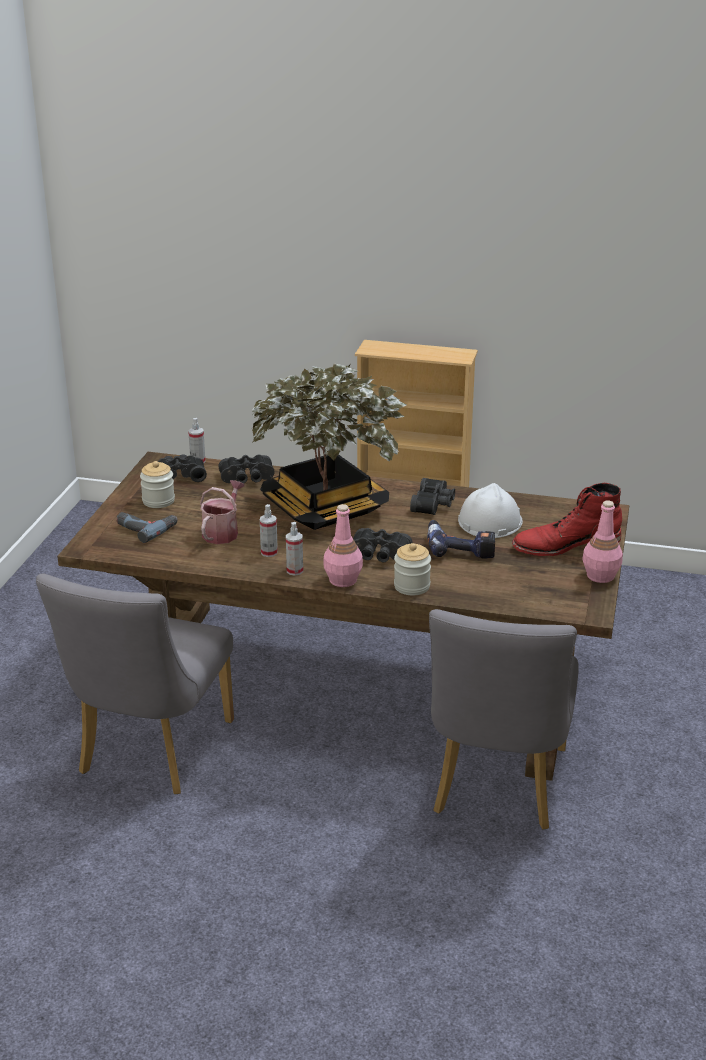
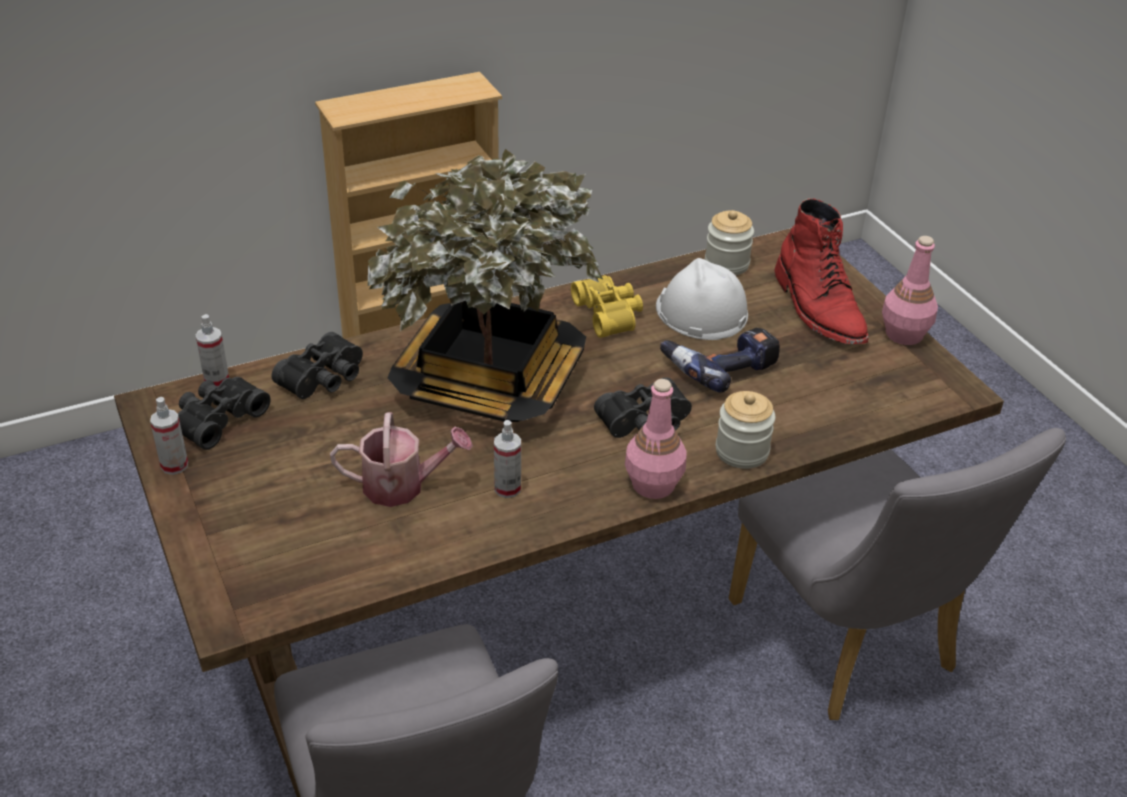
camera: 40 degrees left, 10 degrees up
(146, 528) = (281, 533): power drill -> none
(158, 501) = (241, 476): jar -> jar (726, 264)
(222, 532) = (402, 485): watering can -> watering can turned 105 degrees clockwise
(295, 571) = (577, 501): spray bottle -> spray bottle (174, 465)
(434, 504) = (610, 314): black binoculars -> yellow binoculars
(565, 545) = (818, 308): red boot -> red boot turned 60 degrees counterclockwise

